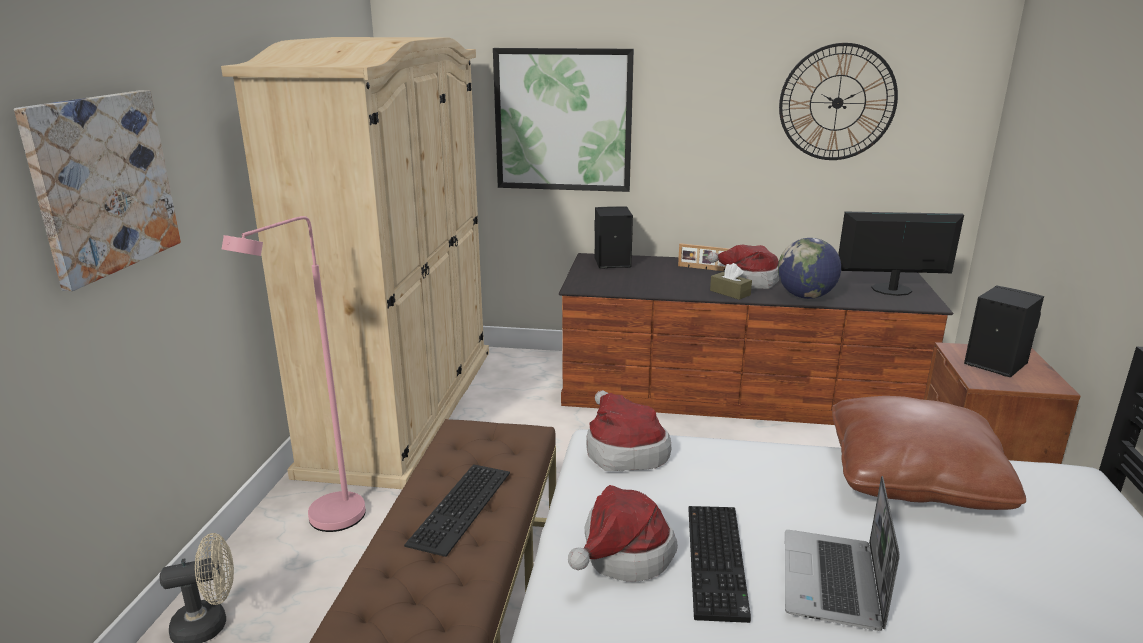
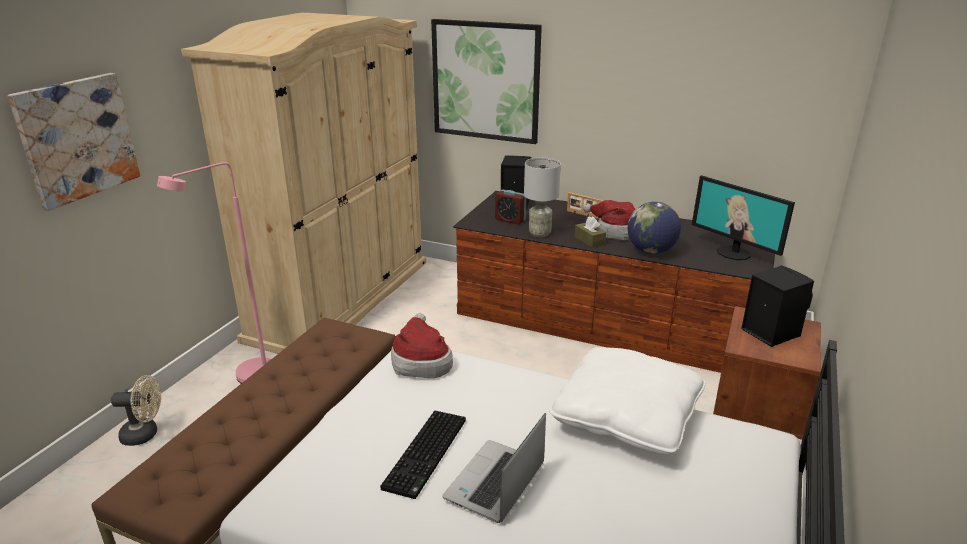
camera: 15 degrees right, 5 degrees up
(462, 508) = (291, 385): keyboard -> none
(622, 280) = (510, 220): none -> alarm clock
(622, 555) = (365, 437): hat -> none
(668, 291) = (539, 234): none -> grey table lamp
(837, 103) = (713, 81): wall clock -> none
(891, 290) = (734, 253): monitor -> monitor turned 150 degrees counterclockwise
(913, 477) = (626, 417): brown pillow -> white pillow

